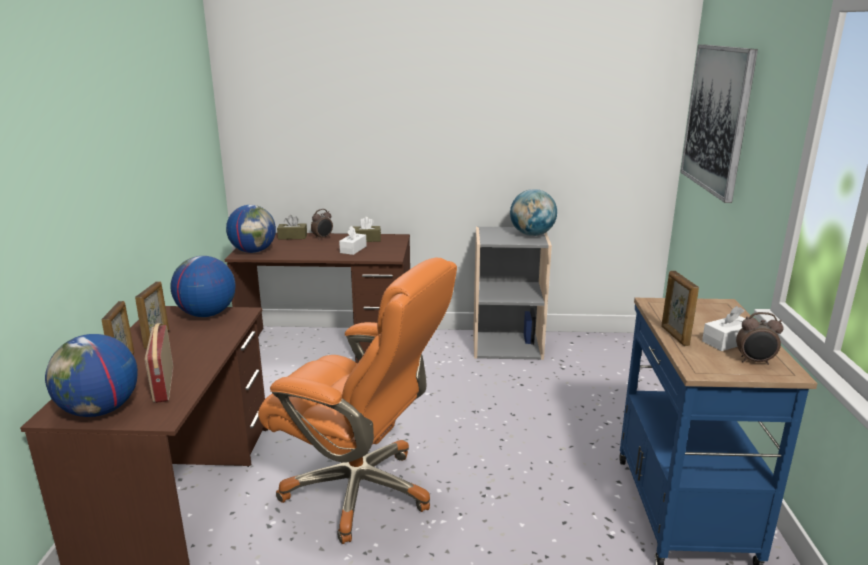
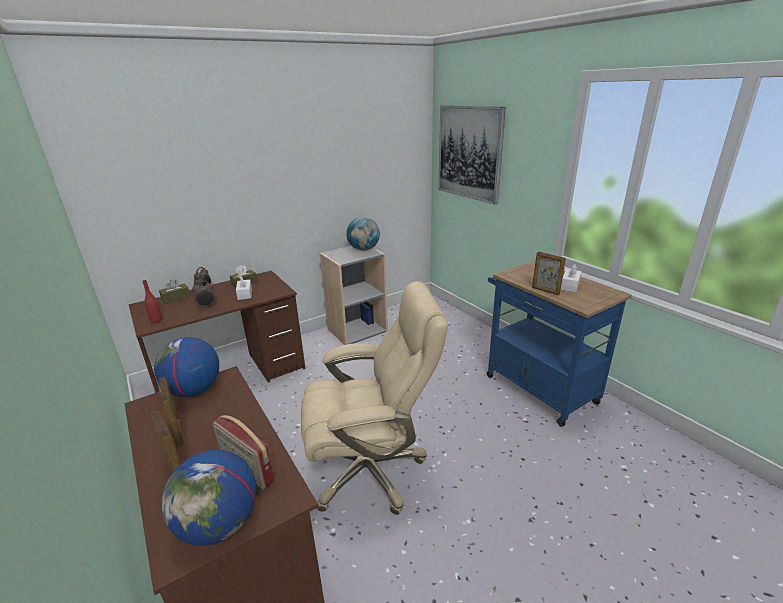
camera: 35 degrees left, 5 degrees up
(253, 251) = (156, 320): globe -> red bottle
(361, 494) = (372, 473): orange office chair -> beige office chair
(754, 361) = (596, 292): alarm clock -> alarm clock (207, 306)

